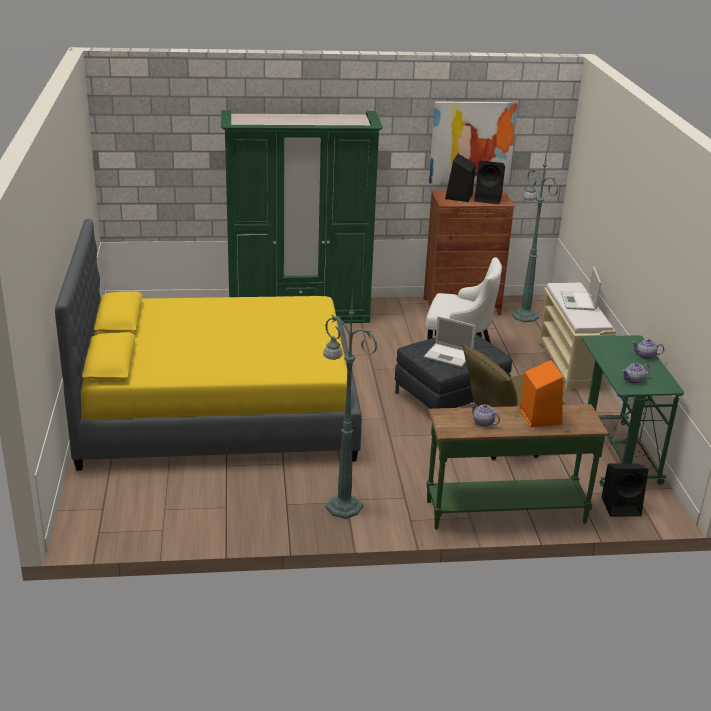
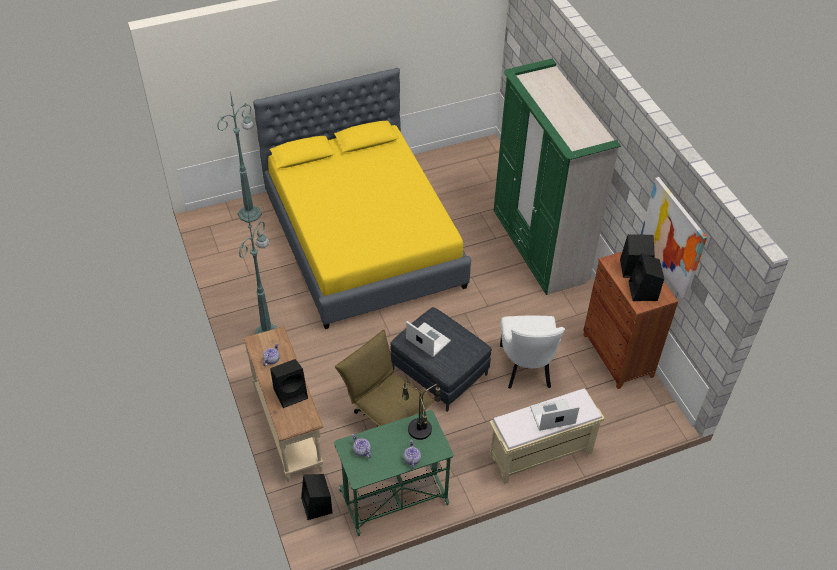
camera: 75 degrees right, 20 degrees up
(449, 355) = (427, 340): laptop -> laptop turned 120 degrees clockwise
(505, 511) = (289, 428): green console table -> beige console table
(524, 315) = (628, 408): green floor lamp -> green floor lamp (251, 213)
(539, 416) = (291, 393): orange speaker -> black speaker
(607, 346) = (420, 429): none -> table lamp

